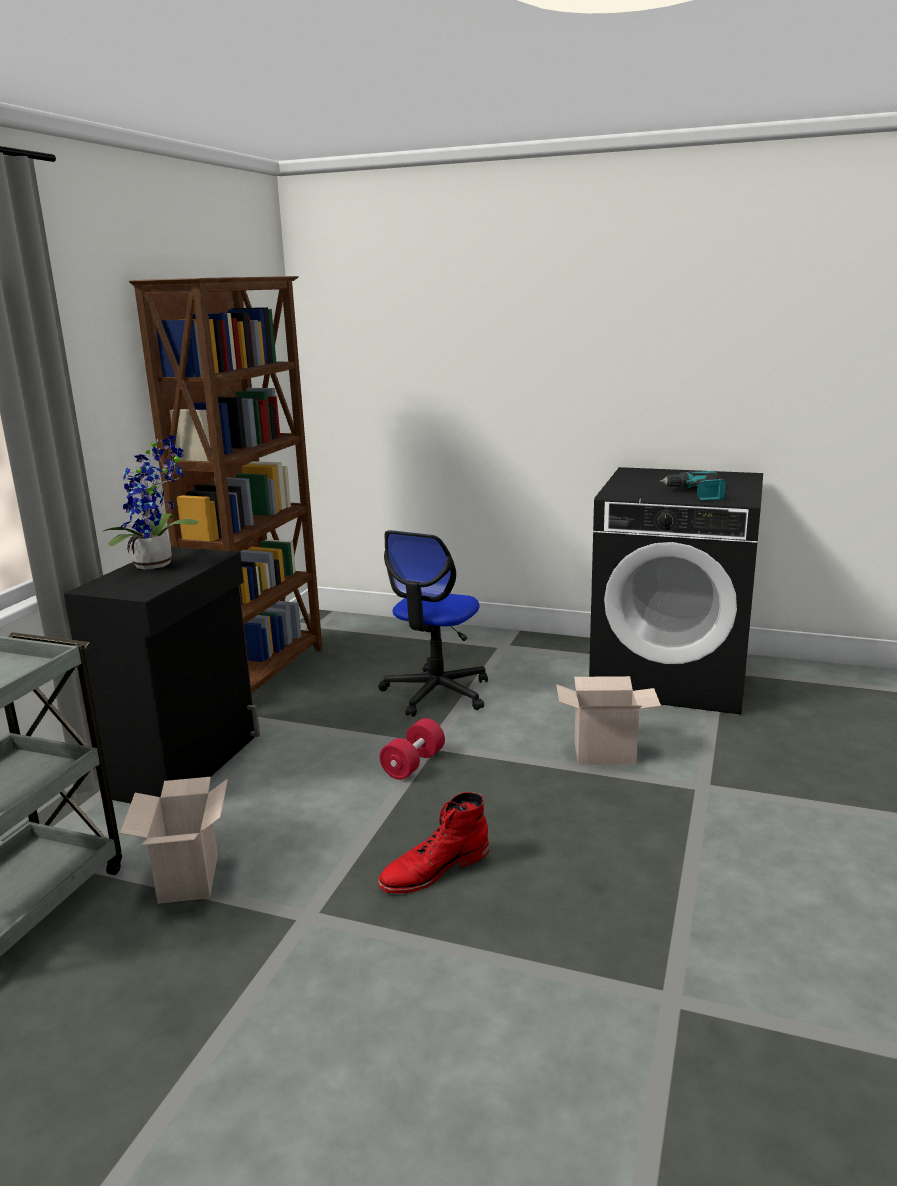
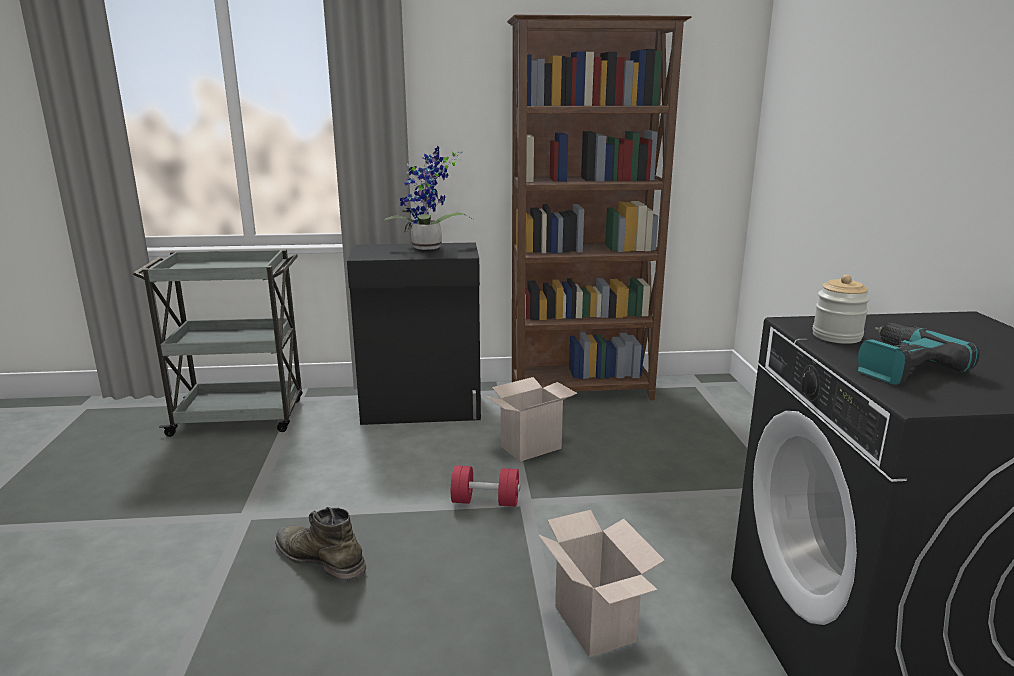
camera: 65 degrees right, 0 degrees up
(187, 877) = (283, 455): cardboard box -> cardboard box (531, 446)
(434, 869) = (320, 558): red boot -> green boot
(436, 693) = (631, 477): office chair -> none
(642, 493) = (836, 336): none -> jar

